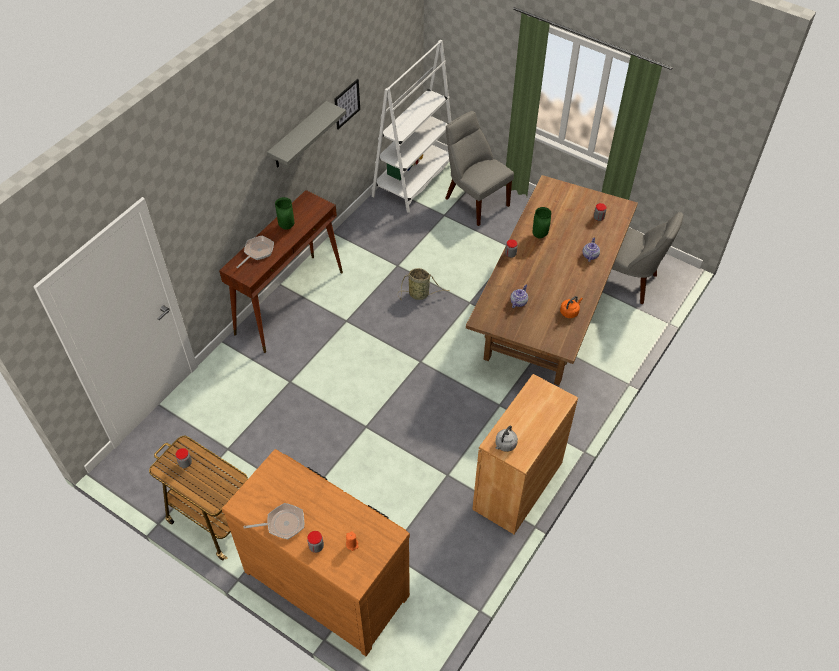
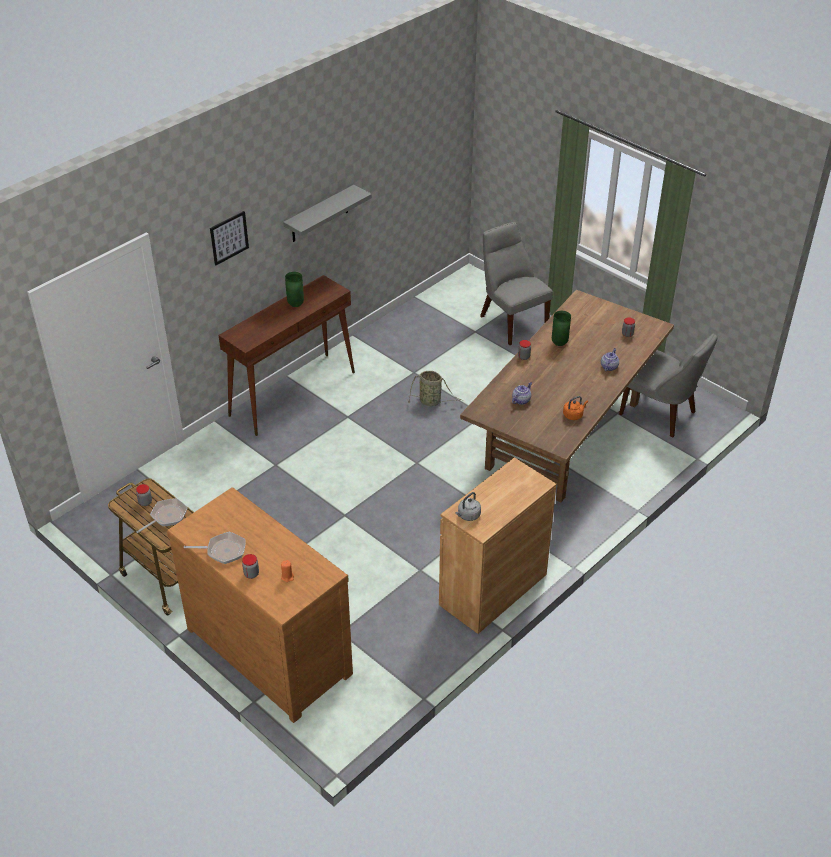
camera: 10 degrees right, 10 degrees down
(257, 252) = (260, 323): frying pan -> frying pan (166, 516)
(347, 104) = (377, 194): picture -> picture (229, 238)
(414, 180) = (451, 296): white bookcase -> none

